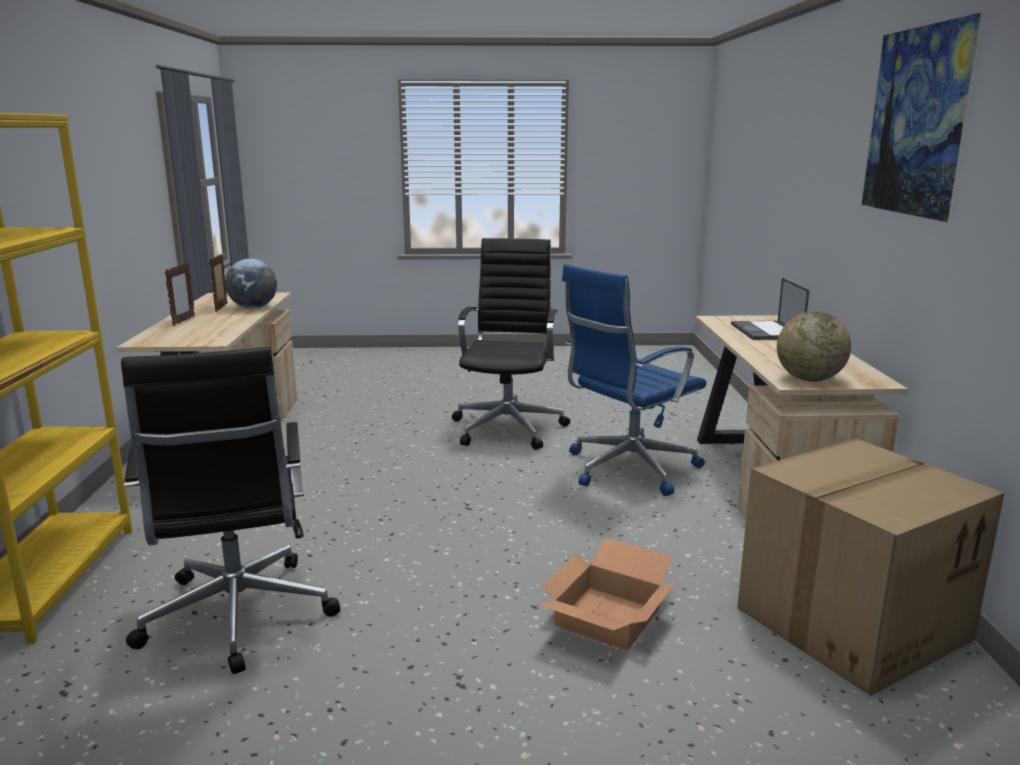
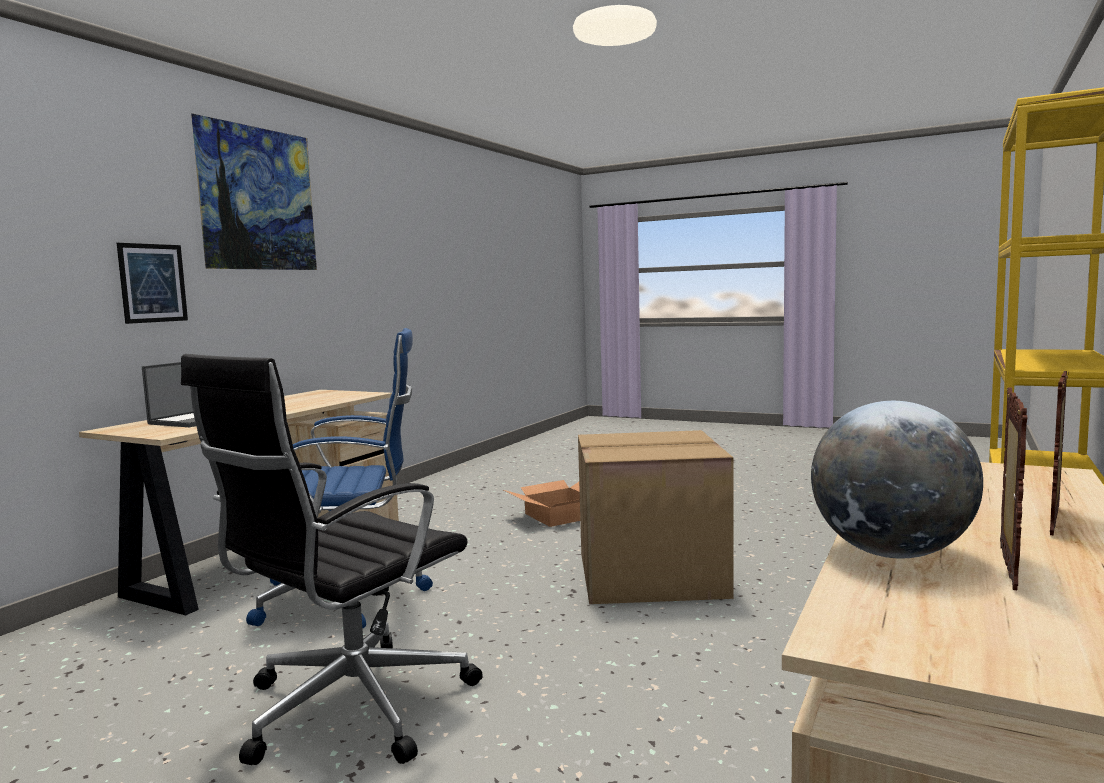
camera: 150 degrees left, 10 degrees down
(237, 618) = (819, 550): black office chair -> none
(809, 379) = (351, 394): globe -> none
(834, 213) = (153, 283): none -> picture
(851, 621) = (436, 497): cardboard box -> cardboard box (649, 575)

